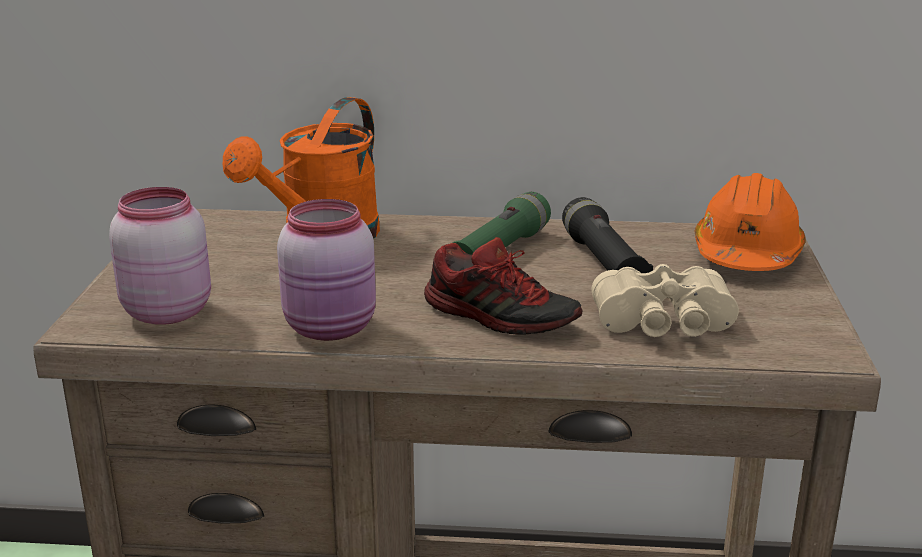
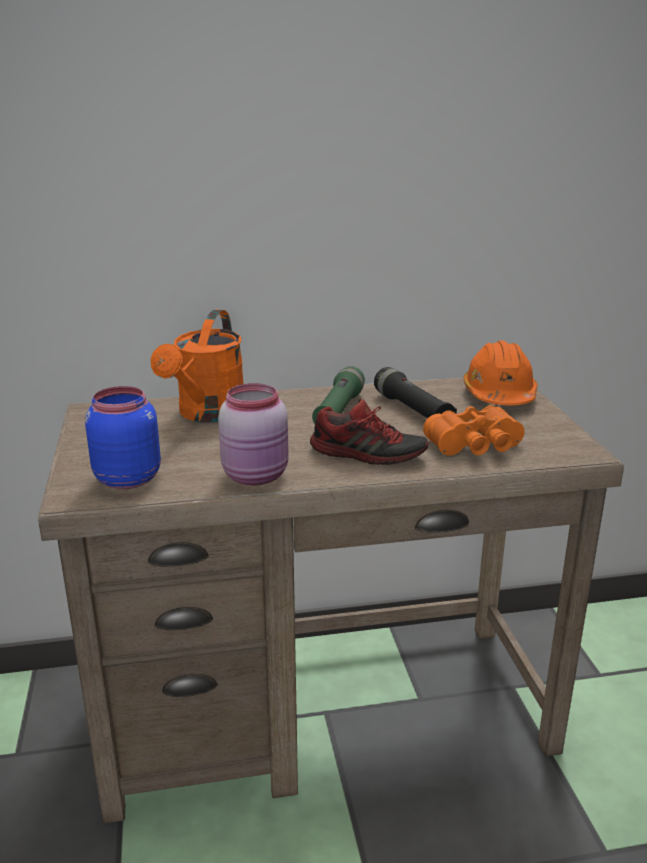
camera: 15 degrees left, 0 degrees up
(166, 311) = (126, 478): pink jar -> blue jar
(664, 325) = (476, 447): beige binoculars -> orange binoculars

